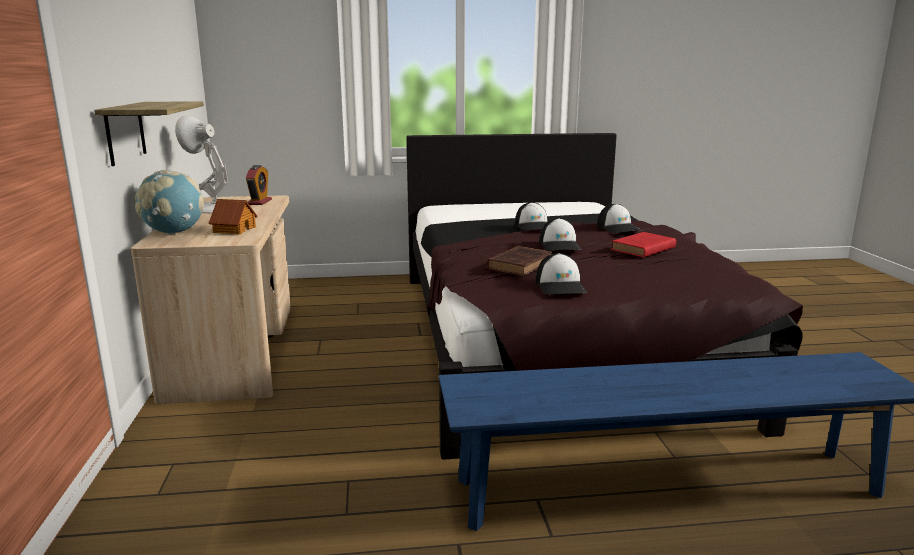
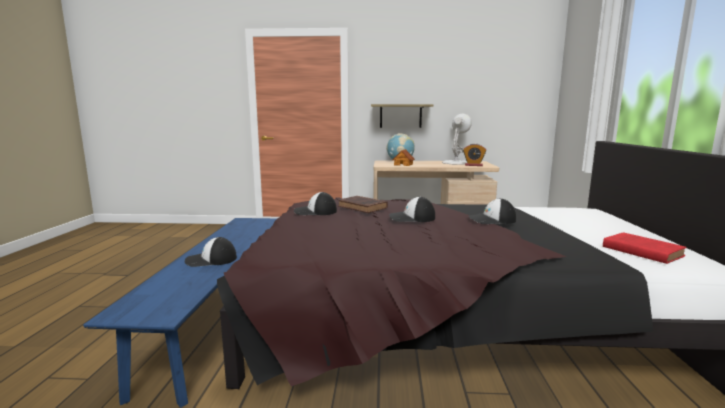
camera: 100 degrees right, 5 degrees down
(618, 228) = (488, 242): cap -> cap (211, 260)
(642, 249) = (396, 238): red book -> red book (640, 251)

